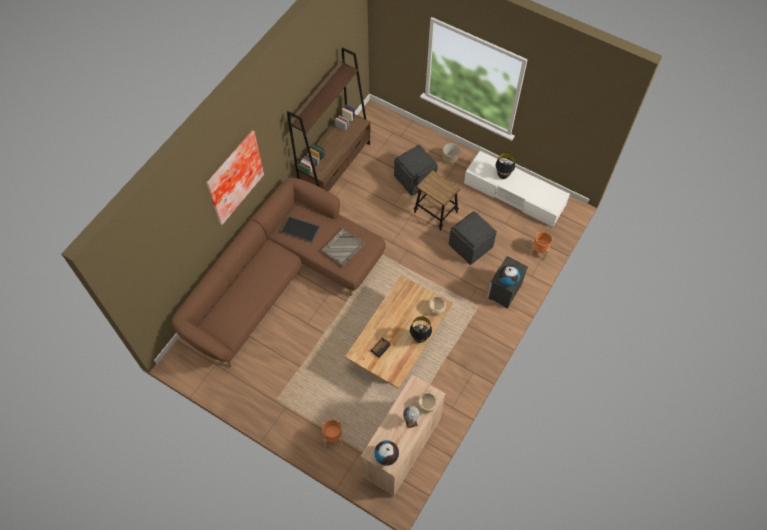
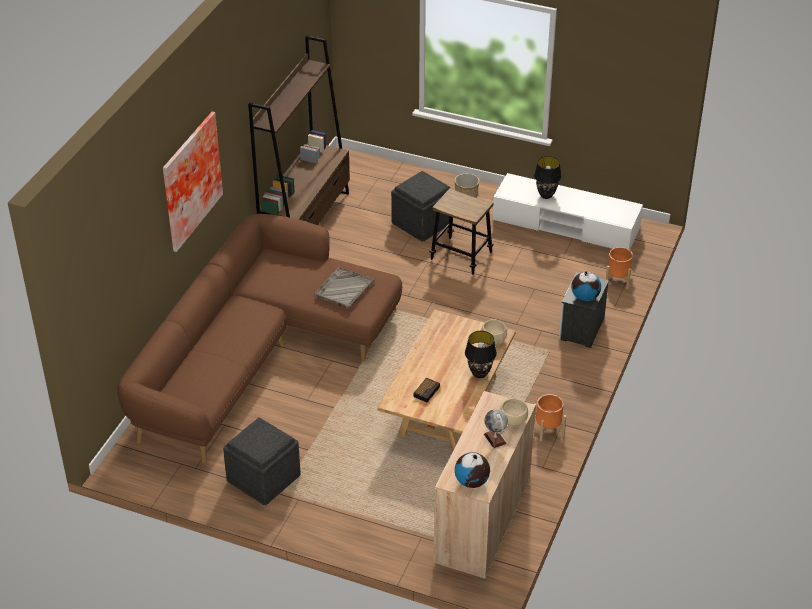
camera: 10 degrees left, 20 degrees down
(301, 229) = (279, 276): tray -> none
(333, 436) = (378, 523): orange planter -> orange planter (548, 429)
(470, 246) = (520, 286): grey ottoman -> grey ottoman (263, 479)

